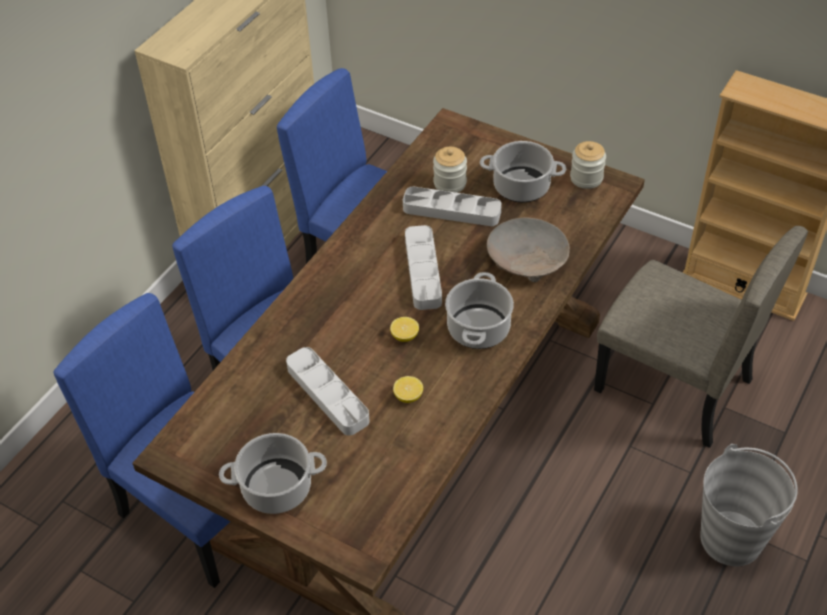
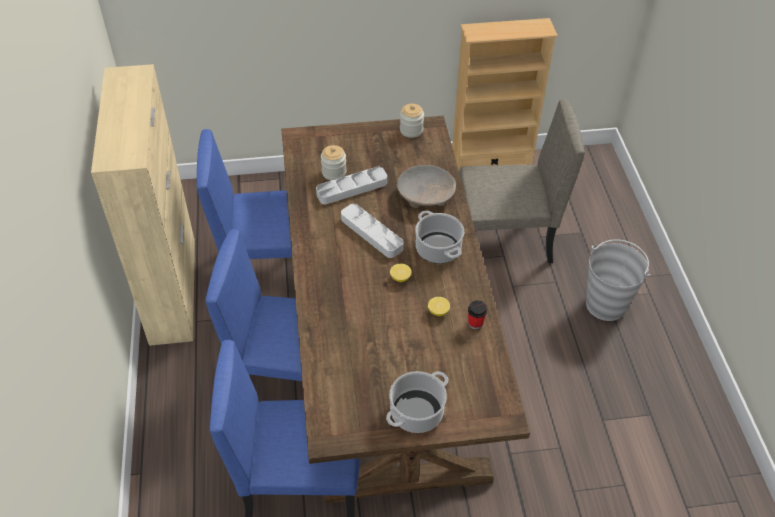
camera: 40 degrees left, 0 degrees up
(327, 394) = (390, 339): grey tray -> none
(436, 434) = (475, 323): none -> cup
(520, 187) = (378, 154): cooking pot -> none

